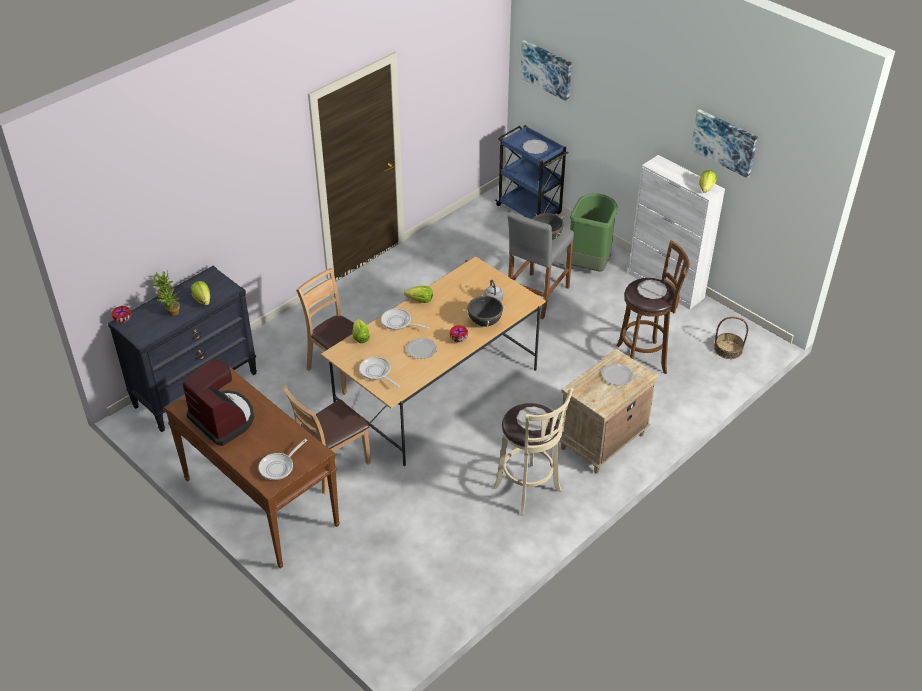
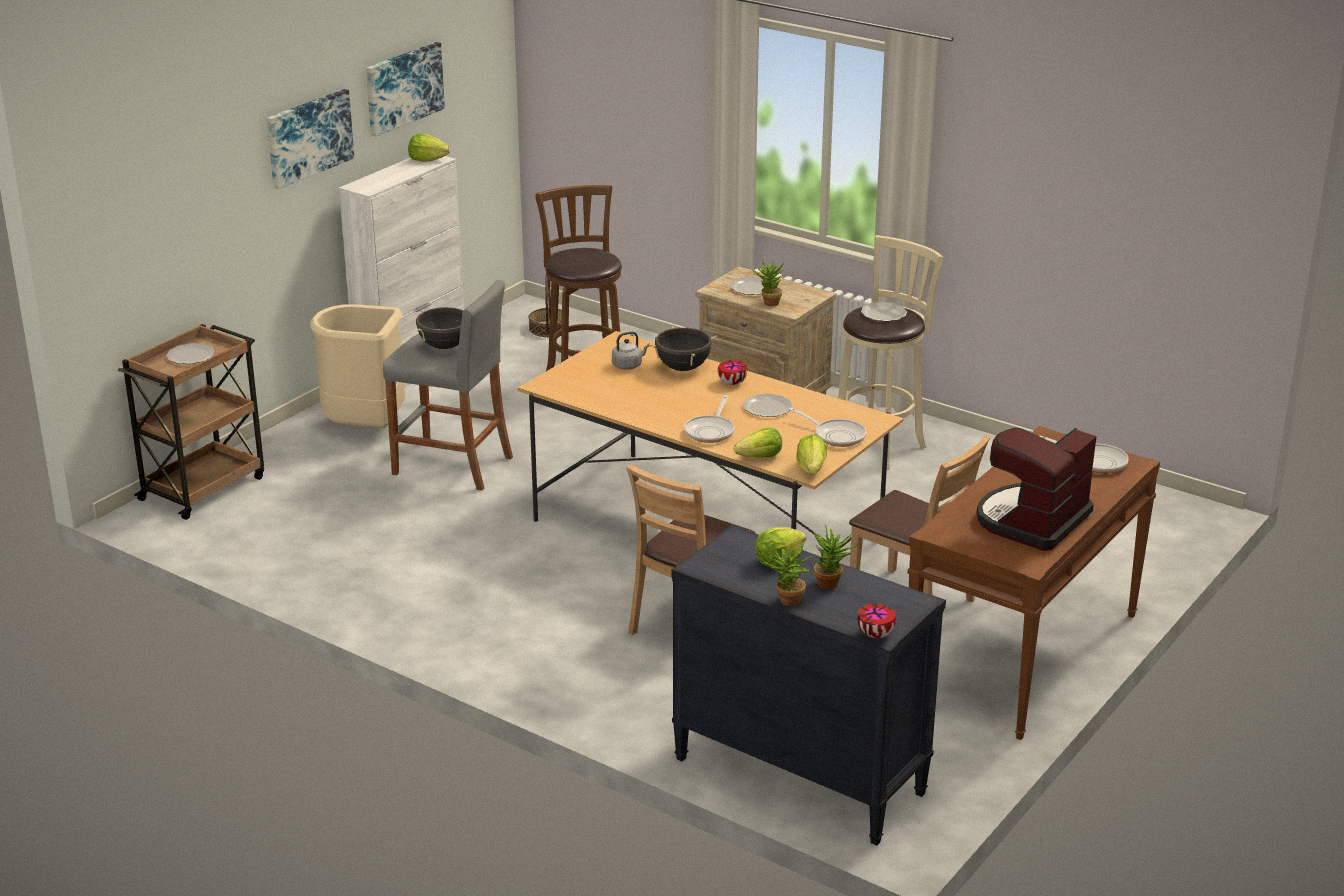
camera: 100 degrees left, 15 degrees down
(377, 372) = (836, 435): frying pan -> frying pan turned 90 degrees counterclockwise
(420, 300) = (649, 420): lettuce -> lettuce (811, 469)
(530, 210) = (204, 487): blue cart -> brown cart
(547, 69) = (134, 218): picture -> picture (308, 137)
(589, 265) = (365, 428): green trash can -> beige trash can
(589, 380) = (768, 303): none -> potted plant
(651, 290) = (583, 257): plate -> none

